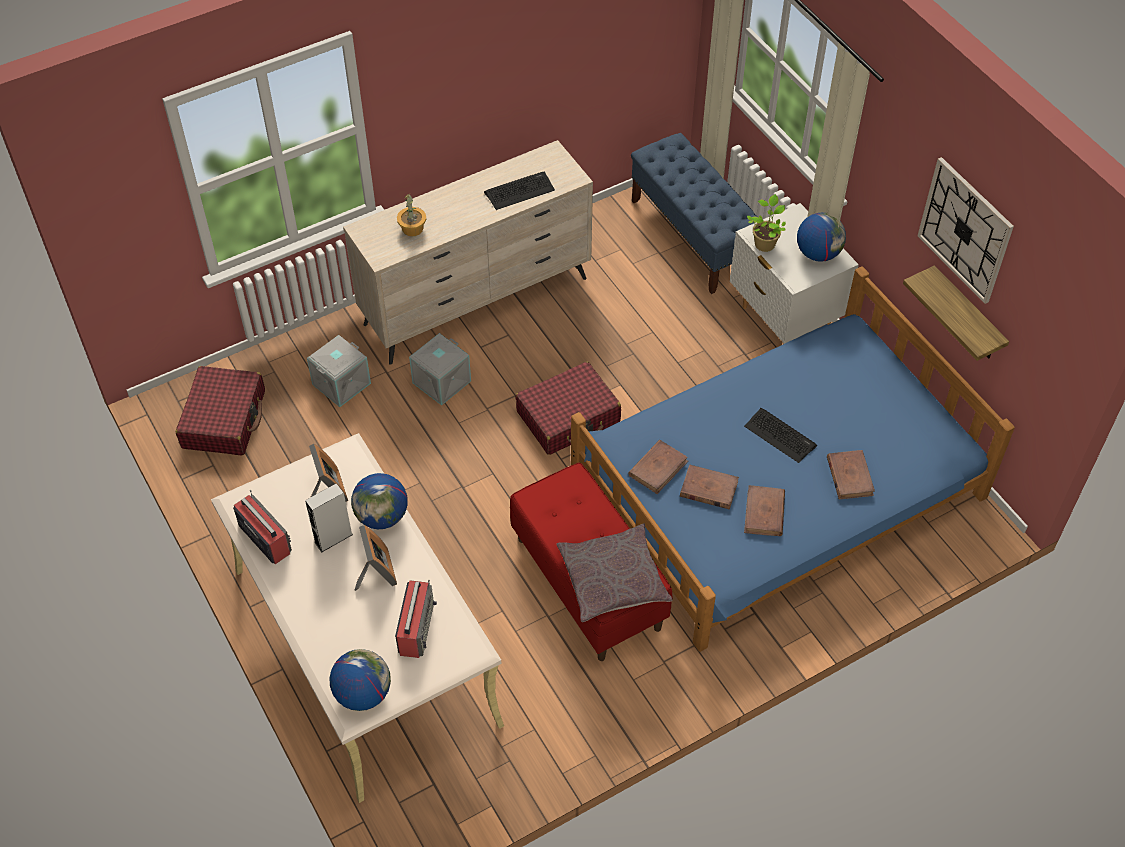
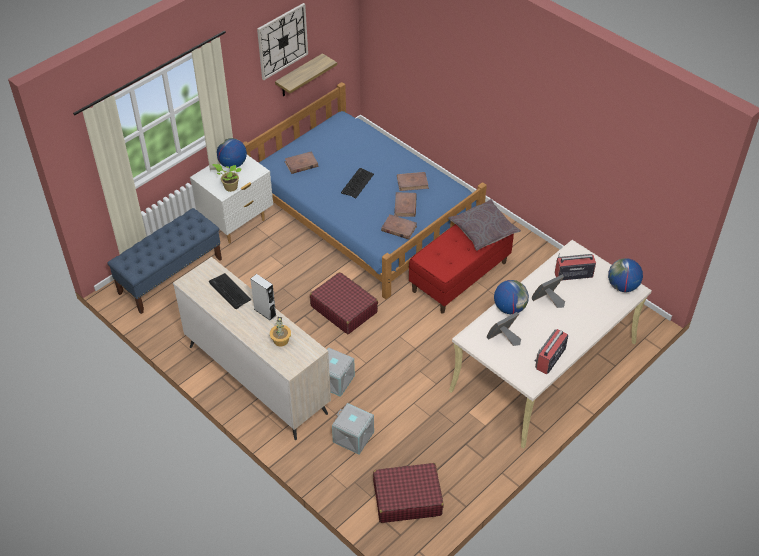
camera: 105 degrees left, 5 degrees down
(333, 538) = (534, 326): grey speaker -> grey speaker (265, 312)
(849, 476) = (375, 154): brown book -> brown book (301, 164)

